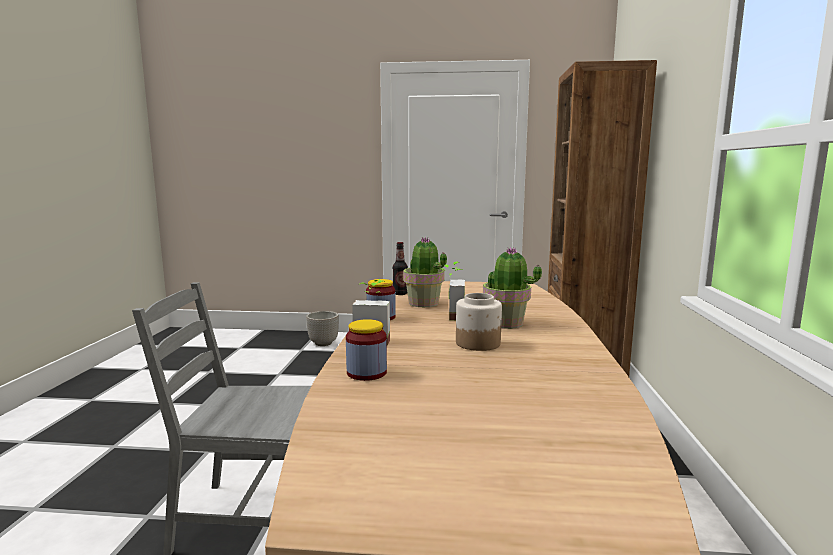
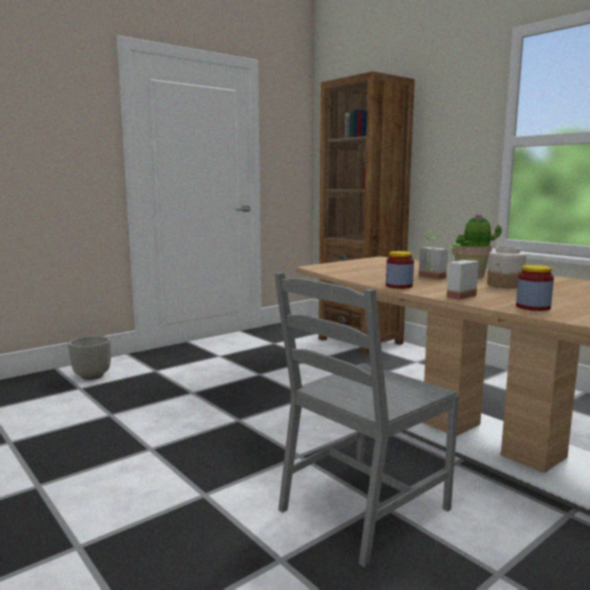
camera: 45 degrees left, 0 degrees up
(400, 294) = (338, 273): bottle -> none
(423, 303) = (381, 275): potted plant -> none

